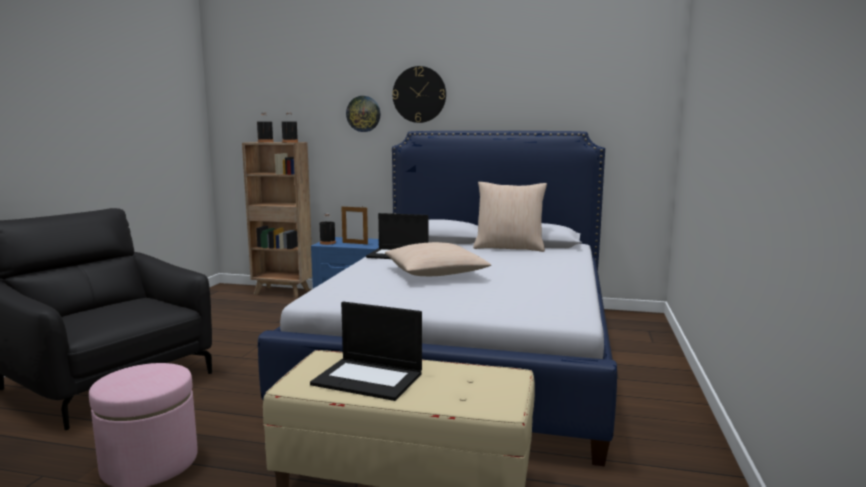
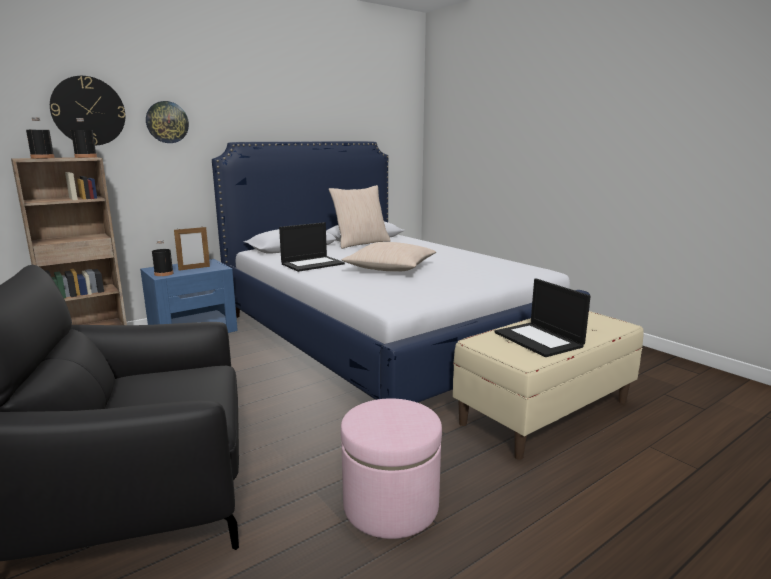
camera: 50 degrees left, 5 degrees up
(369, 379) = (539, 340): laptop -> laptop turned 90 degrees clockwise
(419, 94) = (229, 103): wall clock -> wall clock (88, 111)

